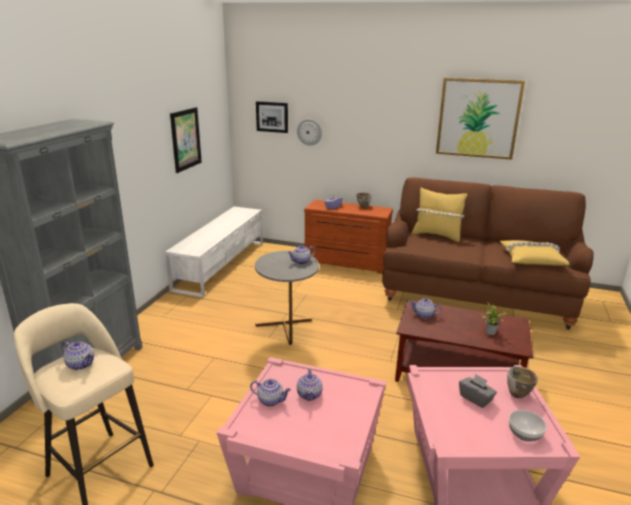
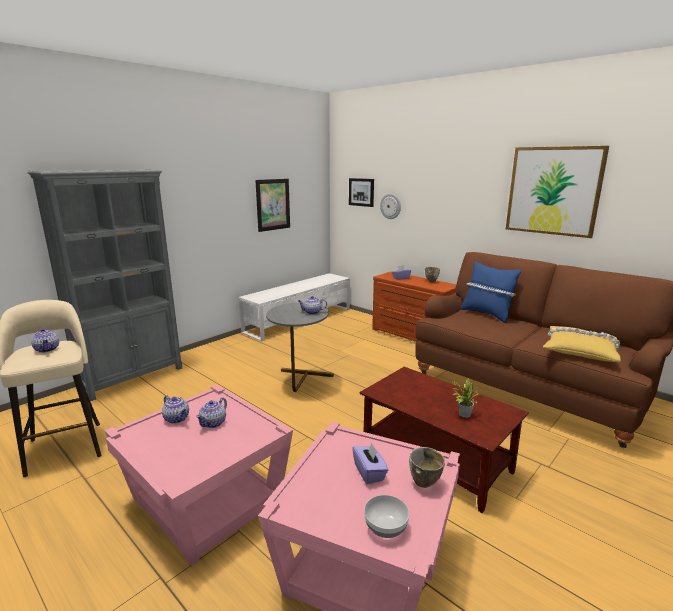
camera: 25 degrees right, 5 degrees down
(424, 315) = (405, 383): teapot -> none
(436, 235) = (486, 314): yellow pillow -> blue pillow
(475, 398) = (369, 472): grey tissue box -> purple tissue box

